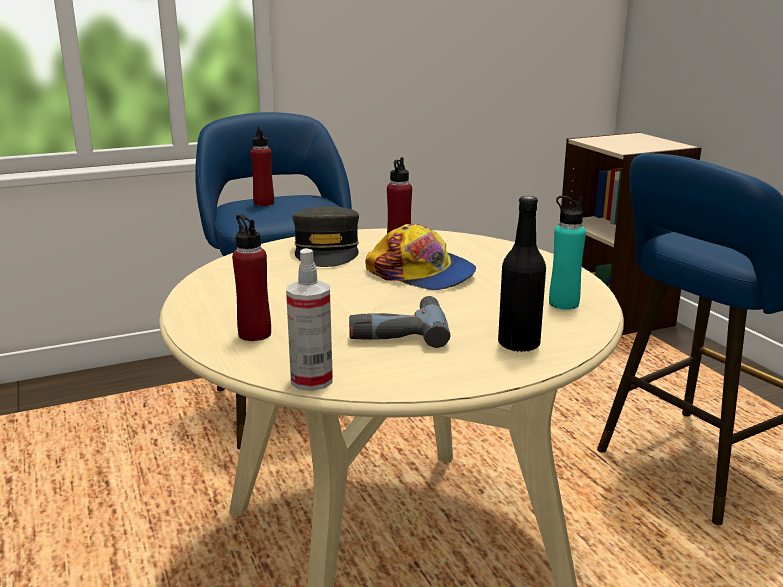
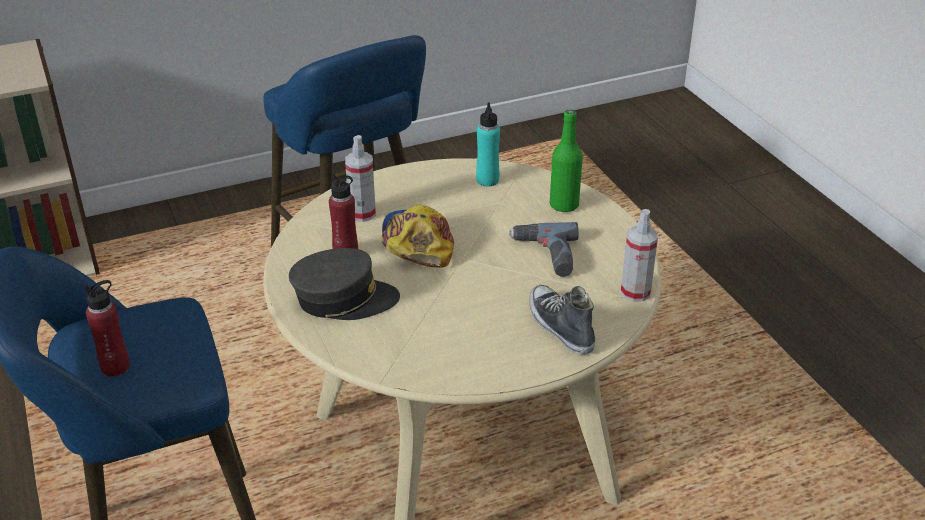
camera: 90 degrees left, 15 degrees up
(254, 334) = (560, 326): red bottle -> shoe
(421, 274) = (417, 242): cap -> cap turned 45 degrees counterclockwise
(470, 253) = (362, 214): none -> spray bottle
(518, 344) = (564, 205): black bottle -> green bottle

